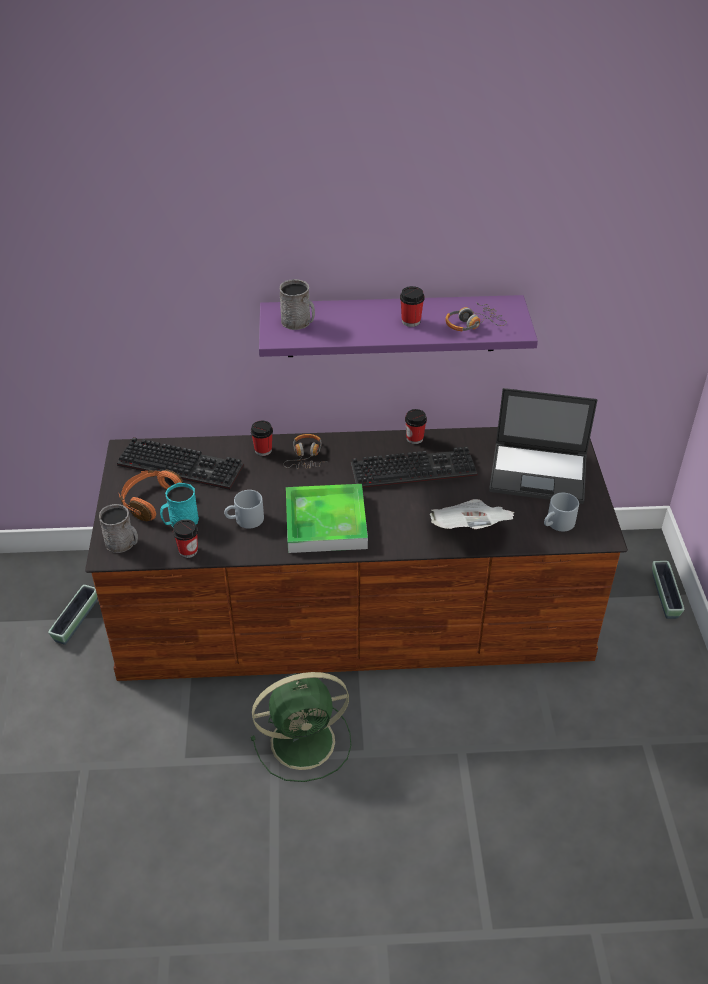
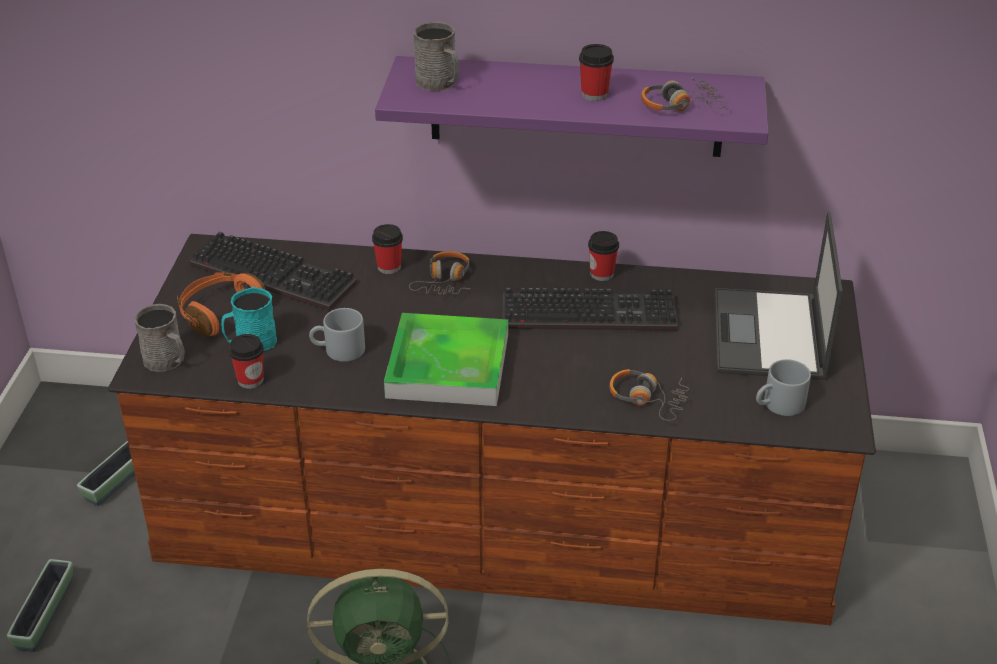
camera: 10 degrees right, 5 degrees down
(469, 531) = (647, 399): newspaper -> headphones
(539, 473) = (769, 336): laptop -> laptop turned 75 degrees clockwise
(664, 596) = (955, 549): planter -> planter (45, 615)

